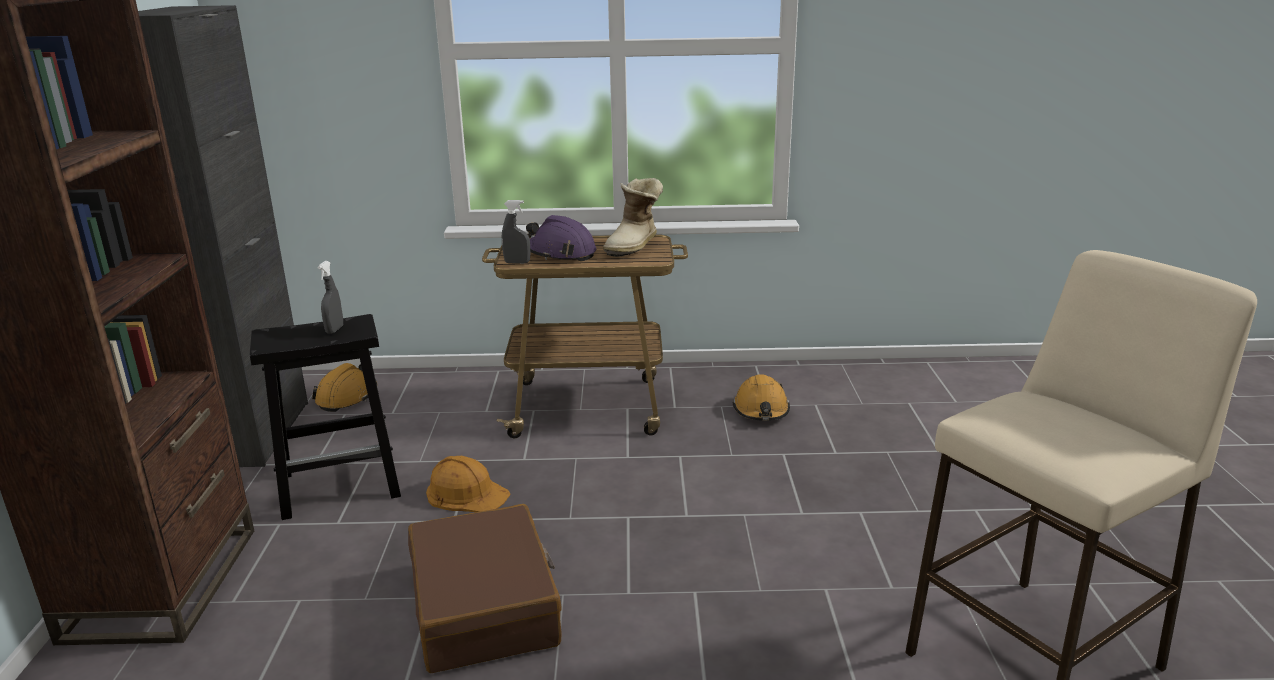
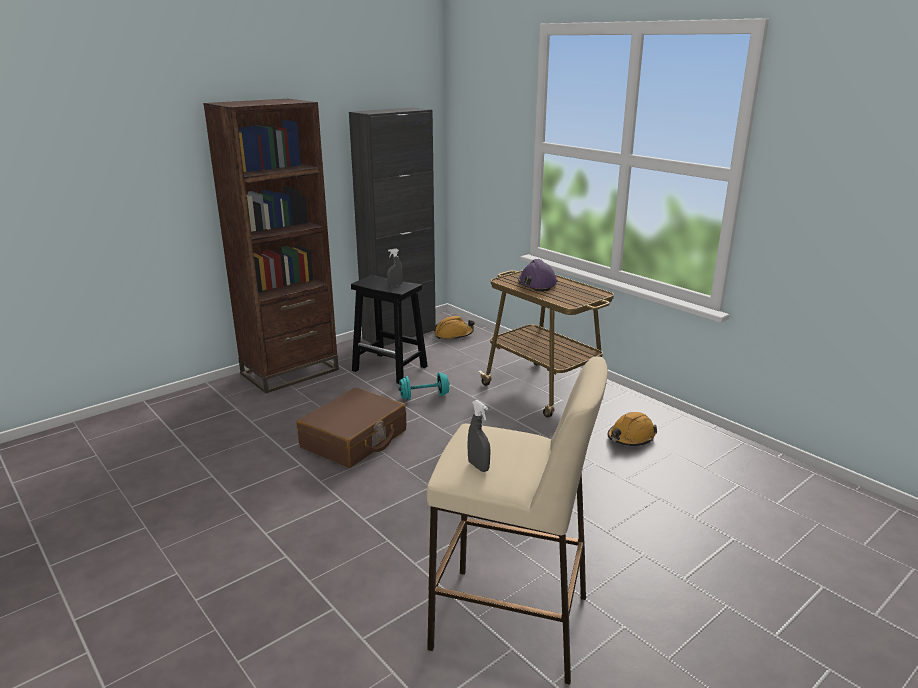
camera: 50 degrees right, 0 degrees up
(466, 493) = (424, 396): orange hard hat -> turquoise dumbbell
(517, 262) = (504, 281): grey spray bottle -> grey spray bottle (478, 466)
(635, 246) = (580, 293): boot -> none

